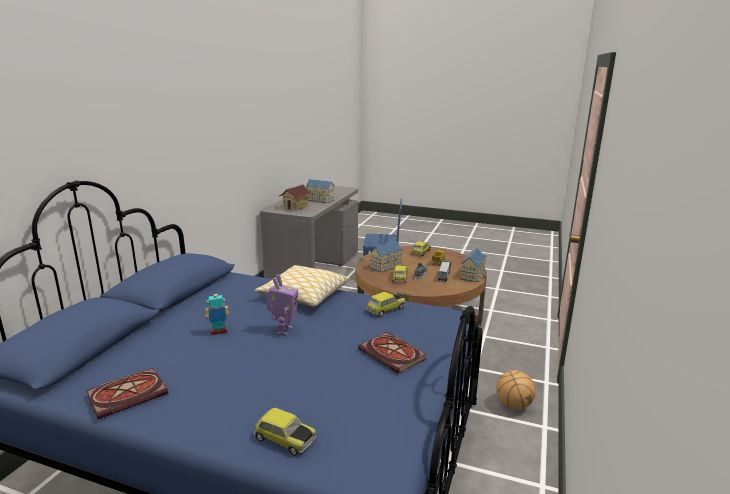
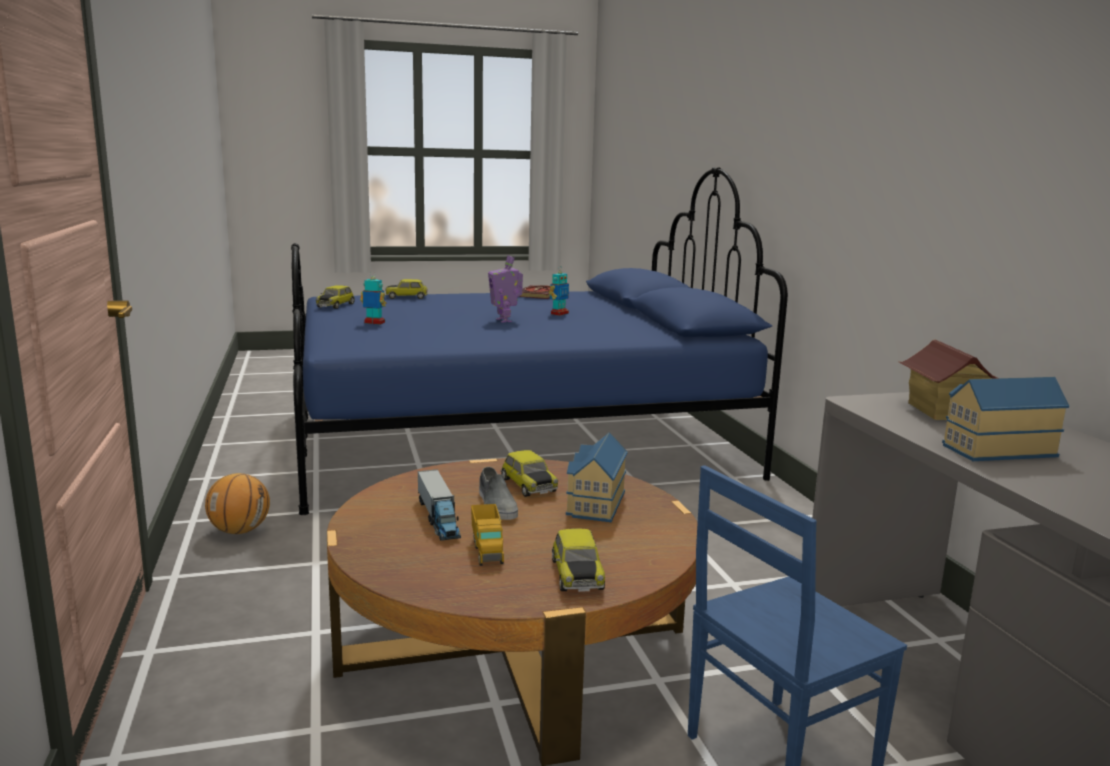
camera: 145 degrees right, 5 degrees down
(304, 295) = (545, 338): pillow -> none
(385, 310) = (425, 342): toy car -> toy car (335, 305)
(394, 355) = (374, 323): book -> toy robot
(473, 275) = (363, 534): toy house -> none

